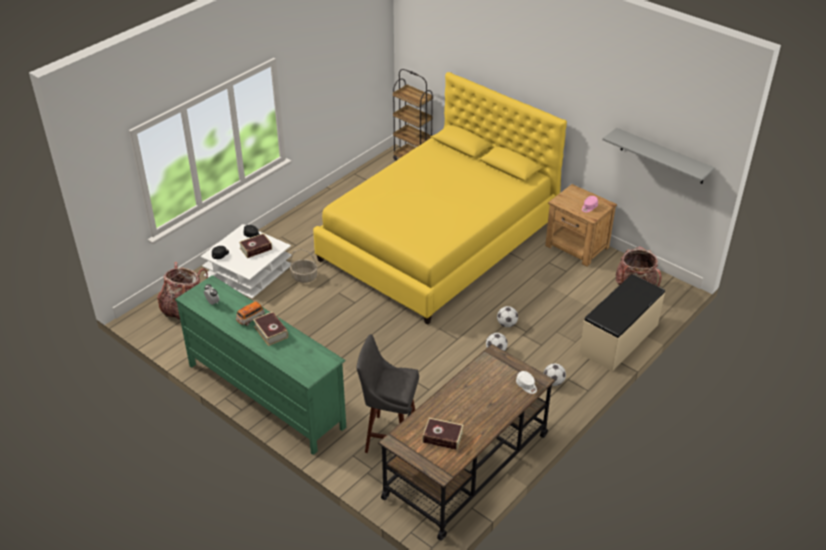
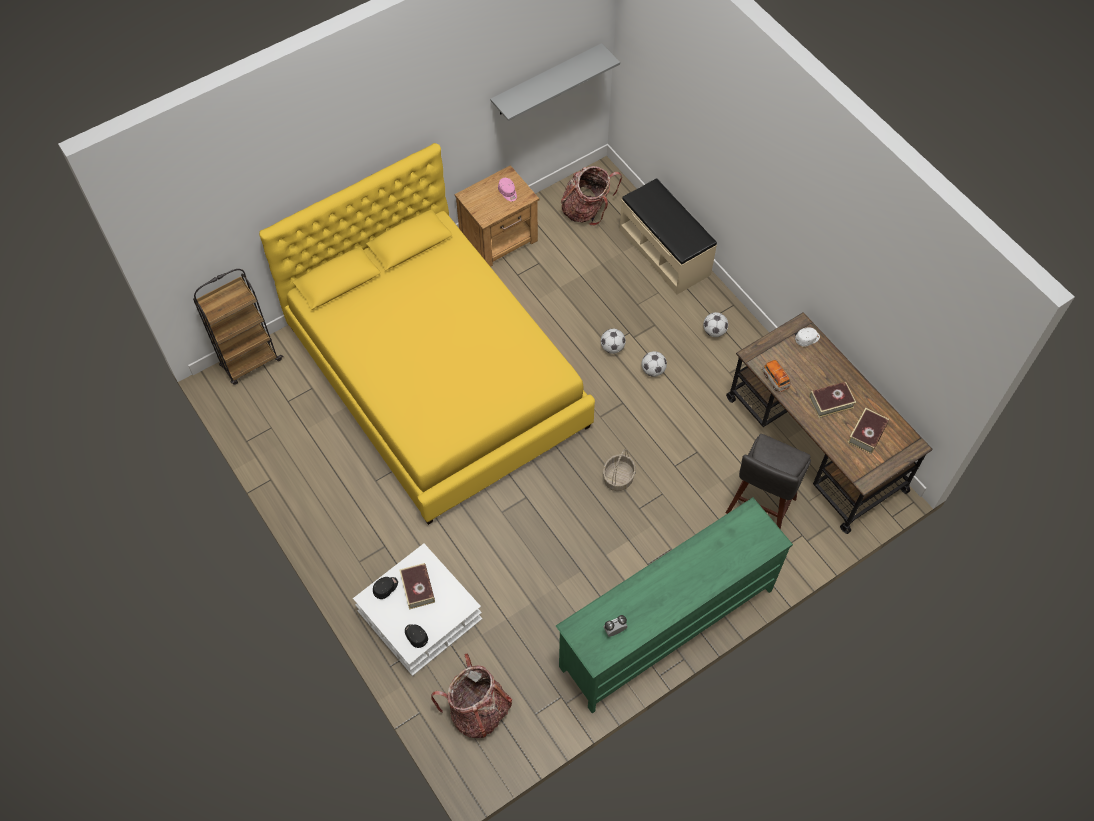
camera: 75 degrees left, 20 degrees up
(251, 318) = (657, 588): toy car -> toy car (775, 379)
(271, 332) = (687, 569): book -> book (831, 402)
(304, 277) = (457, 547): basket -> basket (618, 478)

